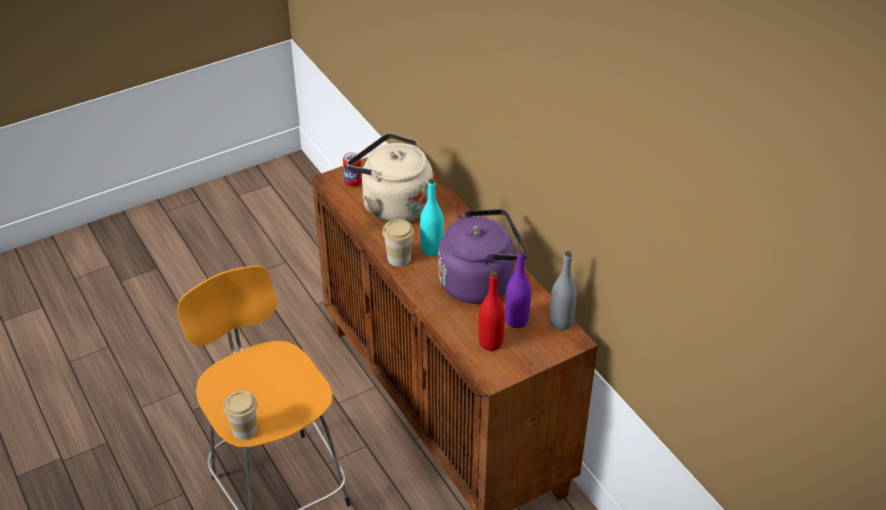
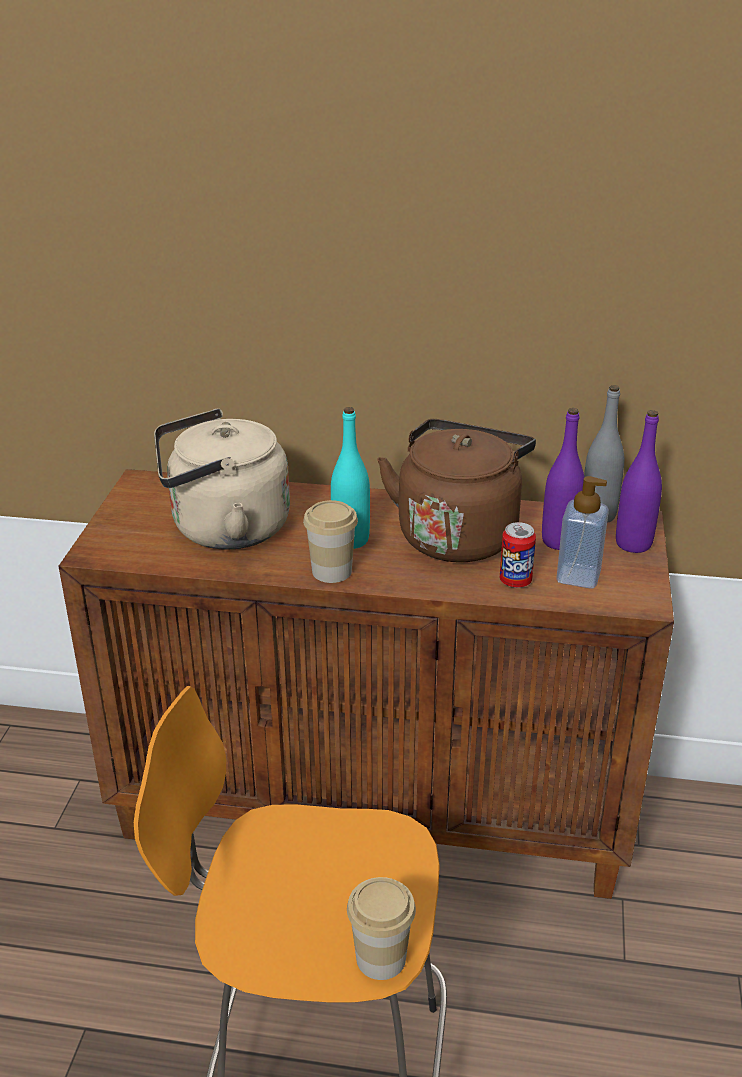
camera: 50 degrees left, 10 degrees down
(353, 182) = (130, 539): can -> can (515, 581)
(480, 281) = (458, 534): purple kettle -> brown kettle
(490, 343) = (578, 576): red bottle -> soap dispenser
(546, 349) = (633, 544): none -> purple bottle

